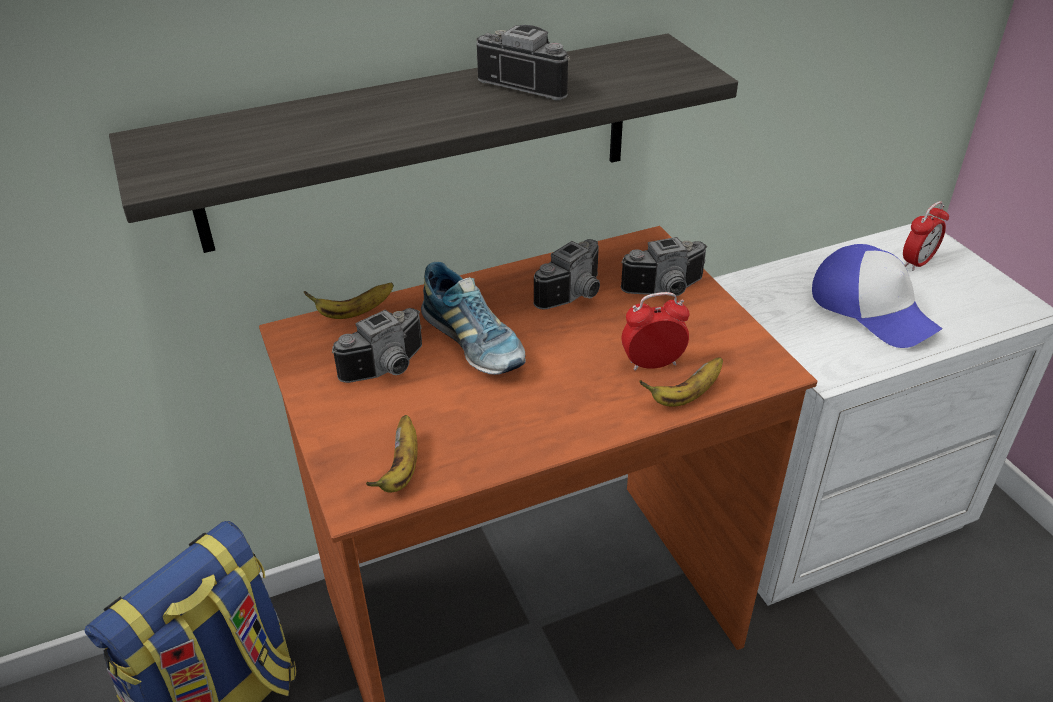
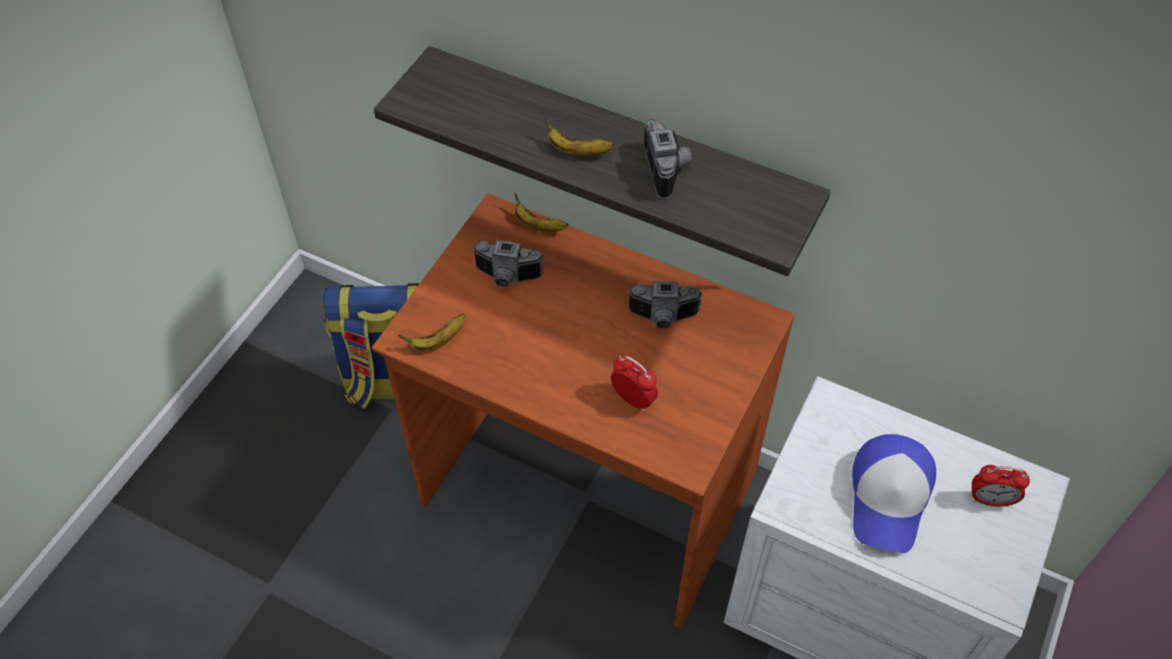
camera: 50 degrees right, 15 degrees up
(473, 343) = (566, 299): shoe -> none
(667, 291) = (717, 362): camera -> none
(685, 396) = (618, 433): banana -> banana (577, 151)

